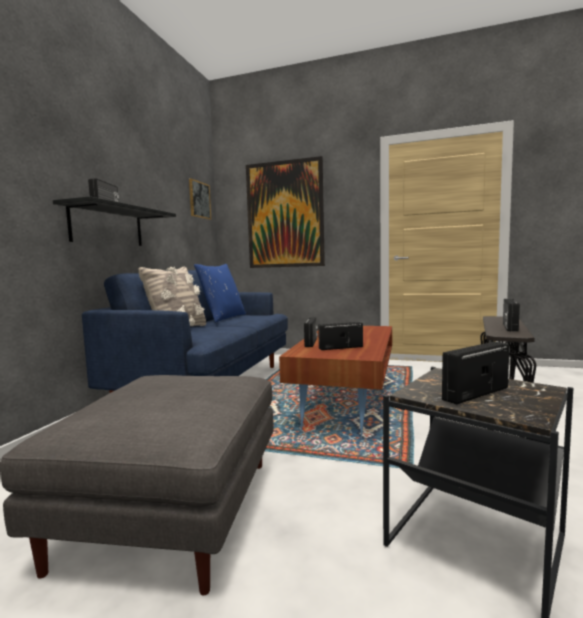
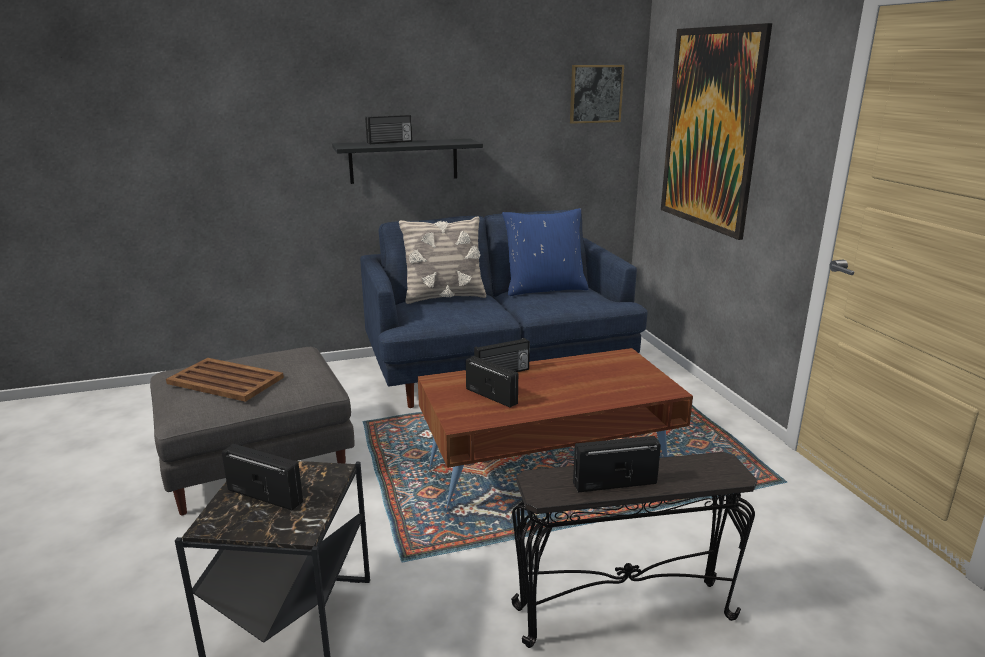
camera: 55 degrees right, 15 degrees up
(157, 403) = (225, 380): none -> brown tray

